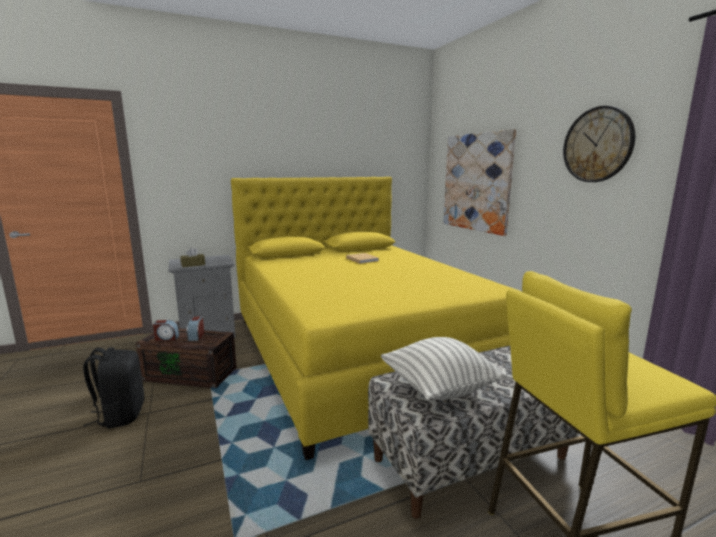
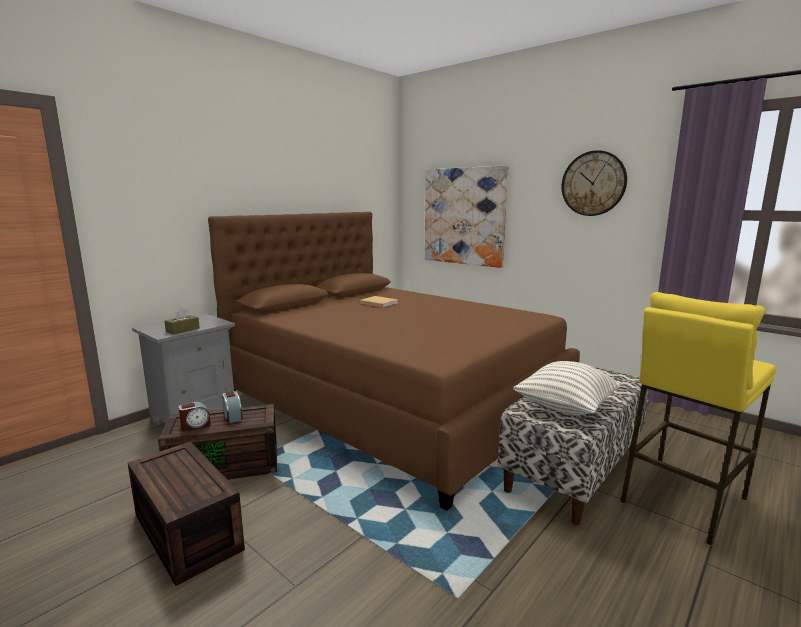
camera: 25 degrees left, 0 degrees up
(120, 415) = (184, 531): black backpack -> brown storage box
(361, 350) = (394, 401): yellow bed -> brown bed

